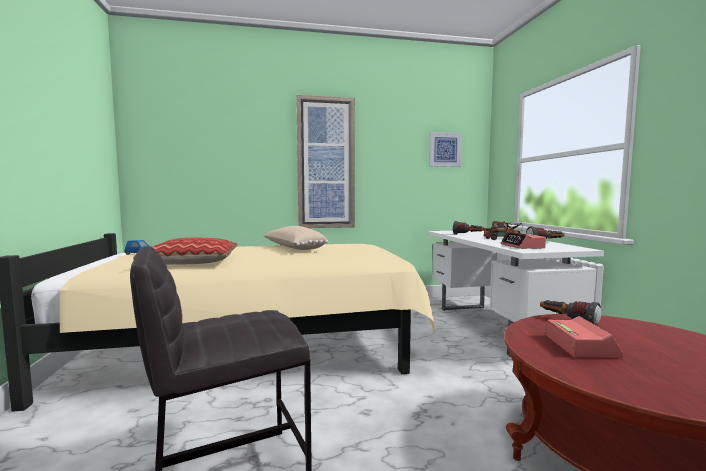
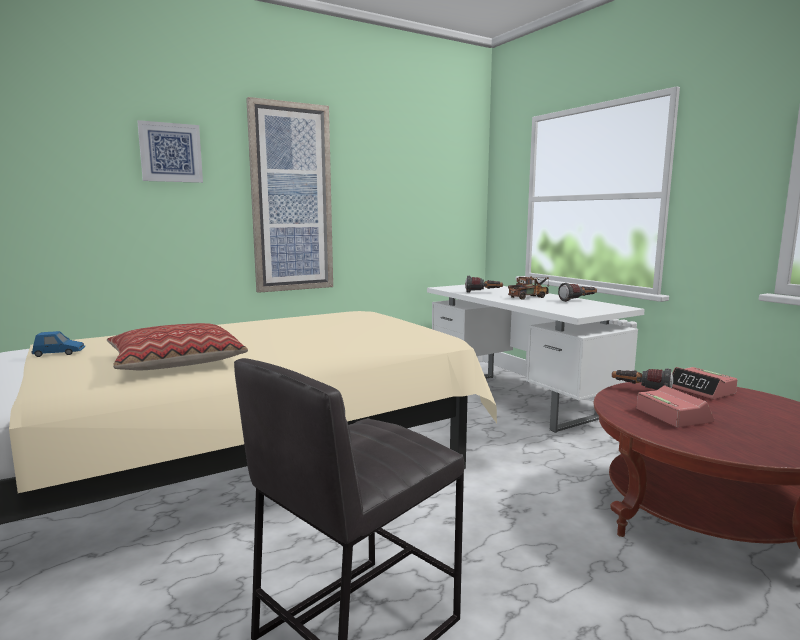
camera: 20 degrees left, 5 degrees up
(294, 248) = (285, 326): beige pillow -> none
(444, 149) = (439, 180): picture -> picture (170, 152)
(522, 246) = (565, 308): alarm clock -> alarm clock (701, 390)

